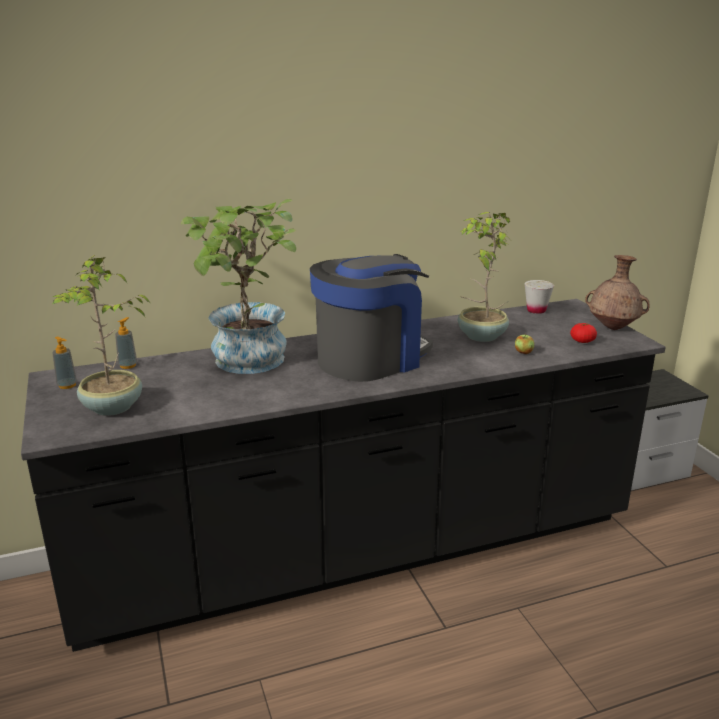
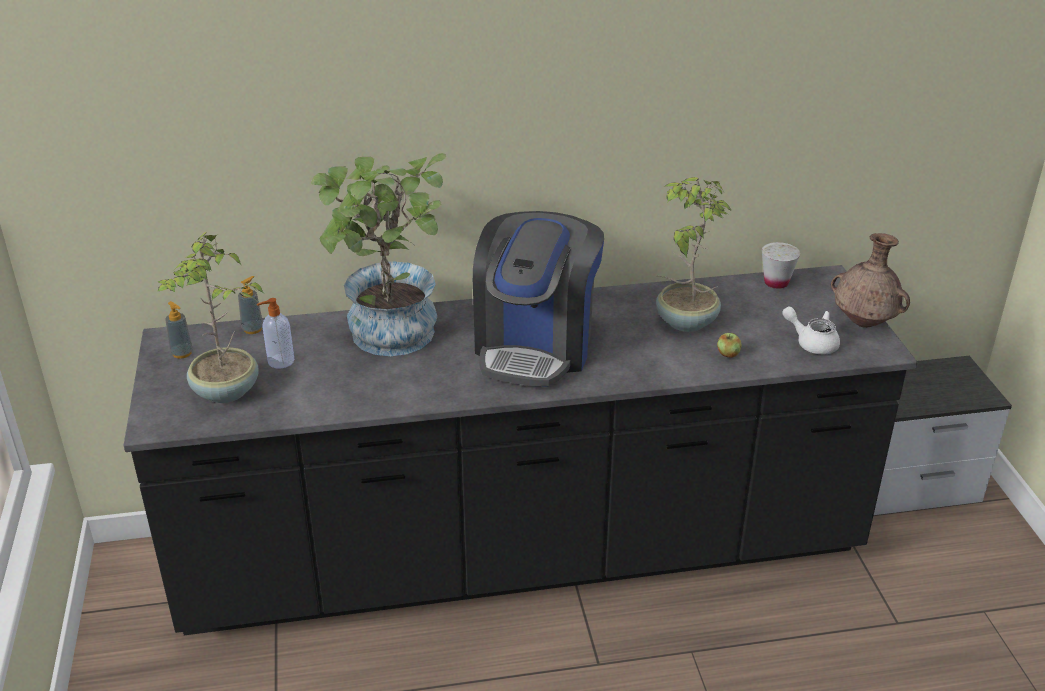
camera: 10 degrees right, 10 degrees up
(157, 384) = (280, 361): none -> soap dispenser
(370, 358) = (536, 346): coffee machine -> coffee machine turned 135 degrees clockwise
(582, 341) = (812, 342): tomato -> white teapot

